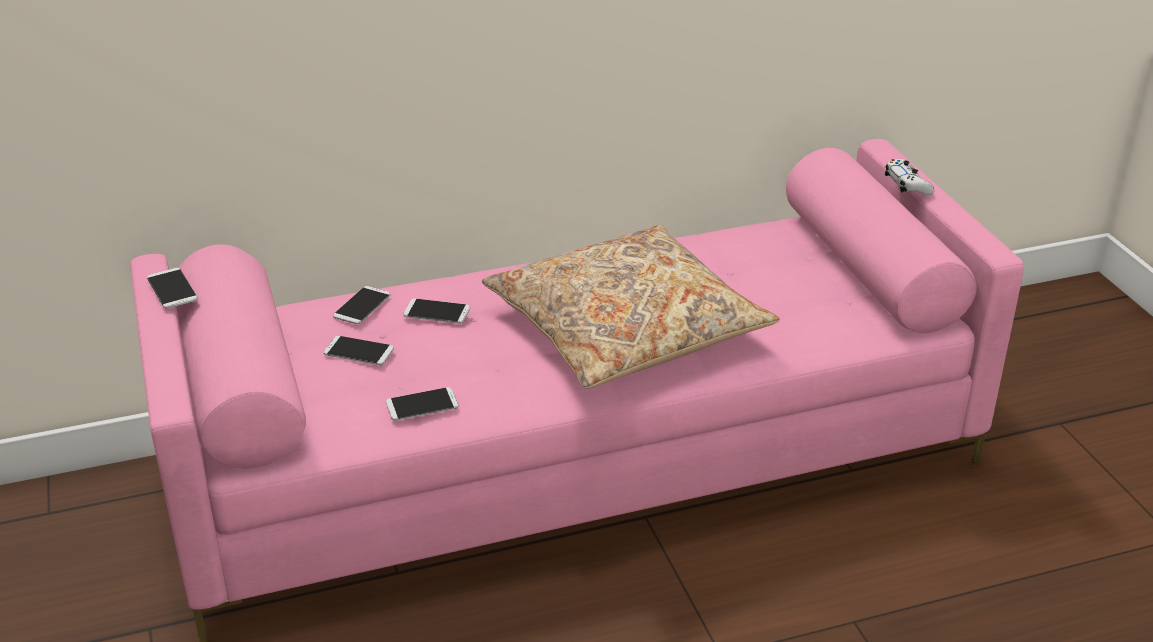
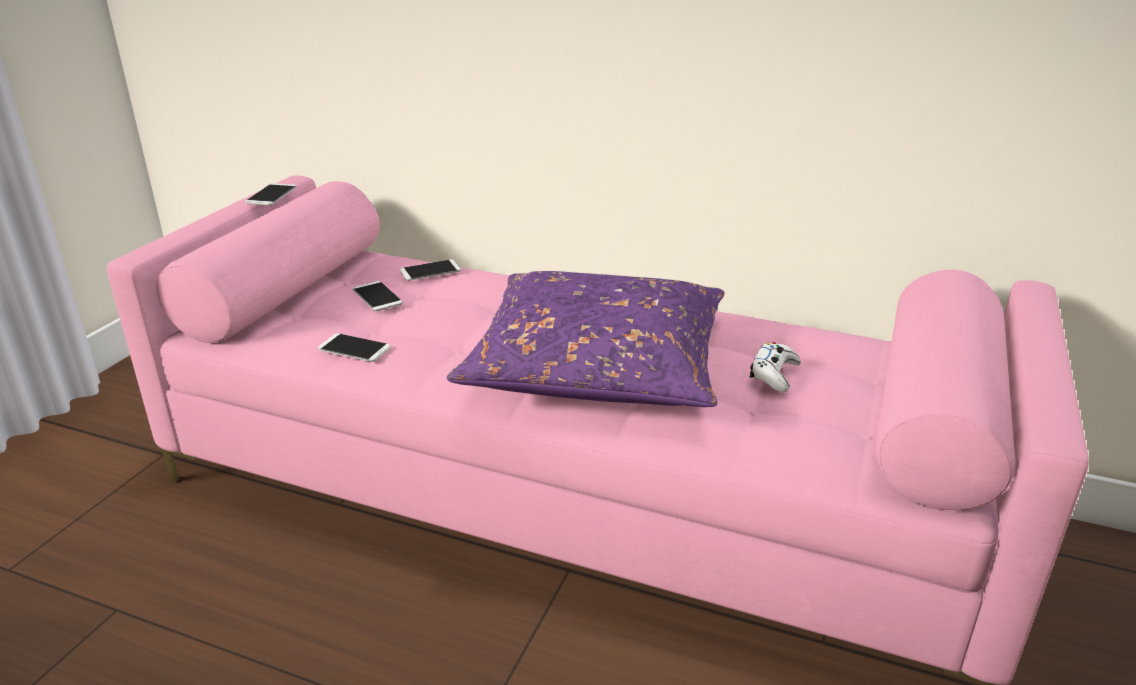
camera: 40 degrees right, 5 degrees down
(437, 312) = (472, 294): phone -> none
(625, 329) = (597, 364): beige pillow -> purple pillow
(907, 184) = (1018, 328): white game controller -> white game controller (774, 374)

